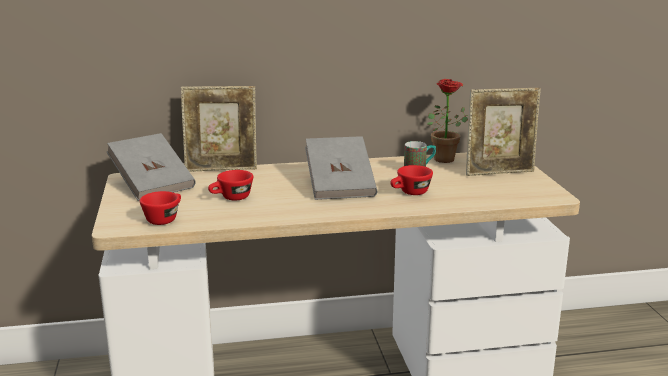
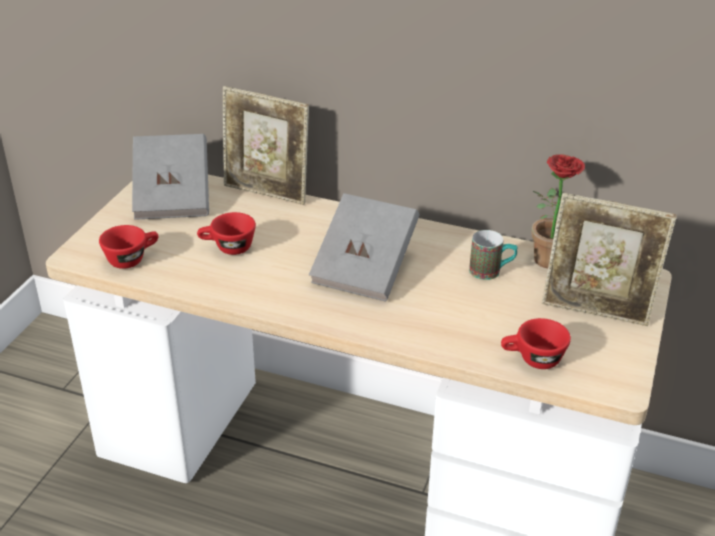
camera: 30 degrees right, 15 degrees up
(410, 193) = (434, 310): red cup -> red cup (532, 360)

